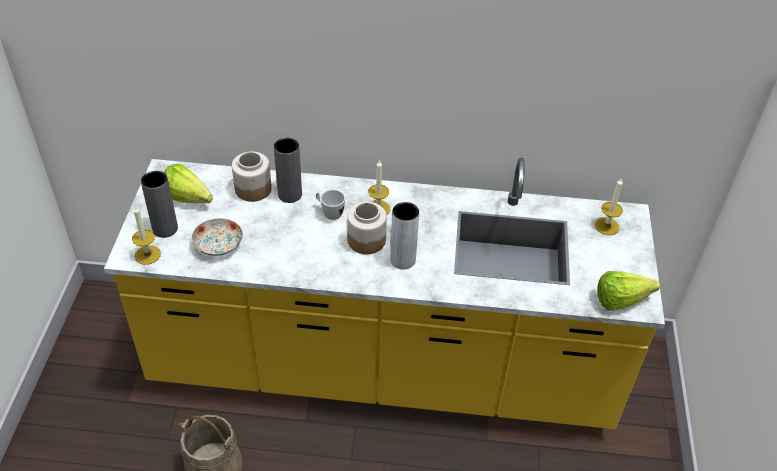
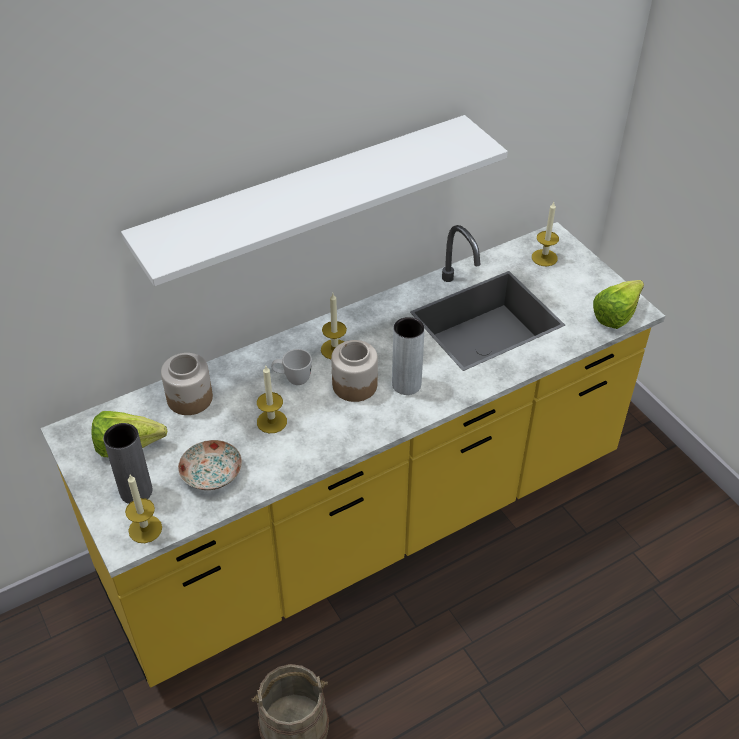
camera: 35 degrees left, 0 degrees up
(288, 233) = (271, 421): none -> candle
(290, 195) = (234, 383): grey vase -> none
(392, 78) = (305, 199): none -> white shelf

